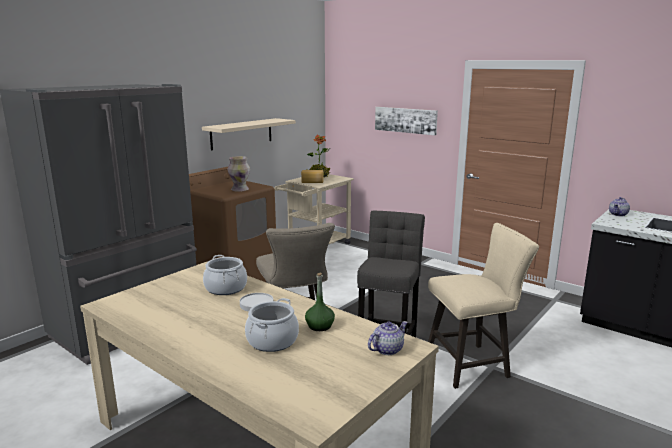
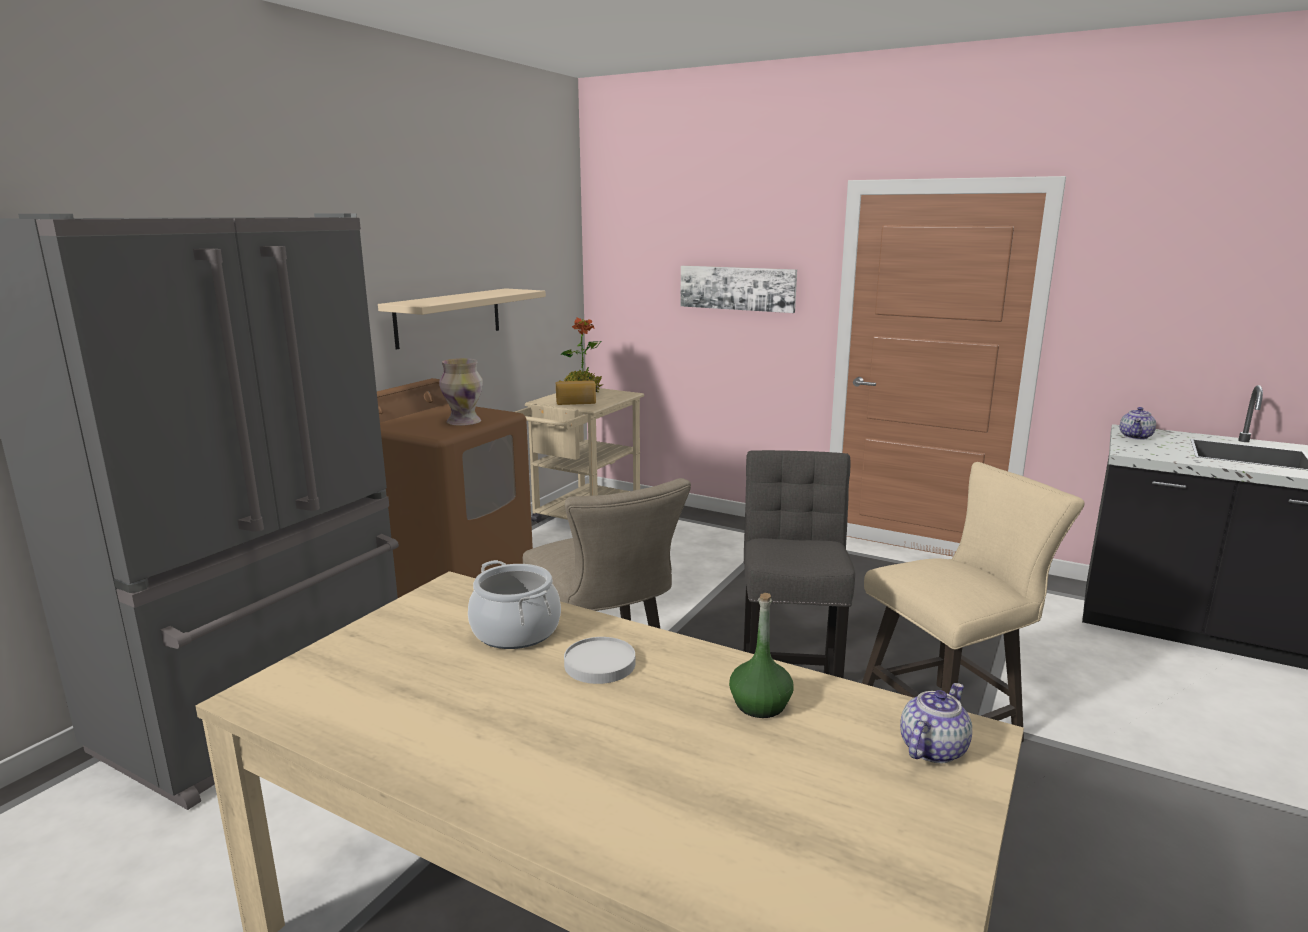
camera: 10 degrees left, 0 degrees up
(272, 341) = (681, 754): cooking pot -> none

